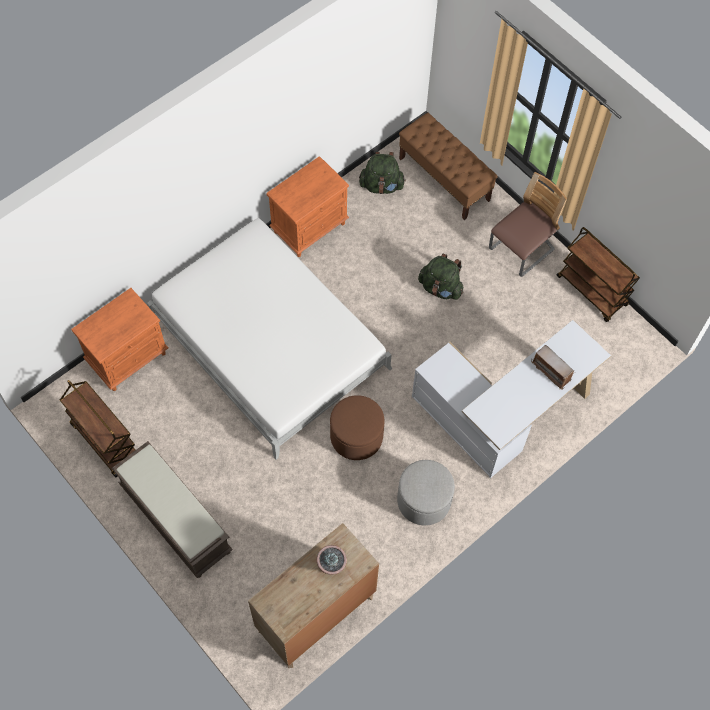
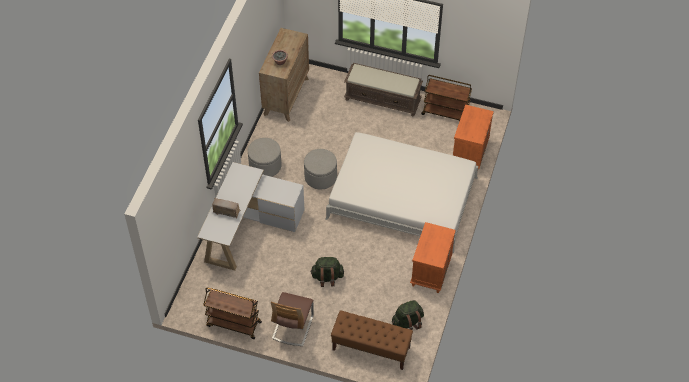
camera: 150 degrees right, 10 degrees down
(356, 436) = (320, 177): brown ottoman -> grey ottoman

